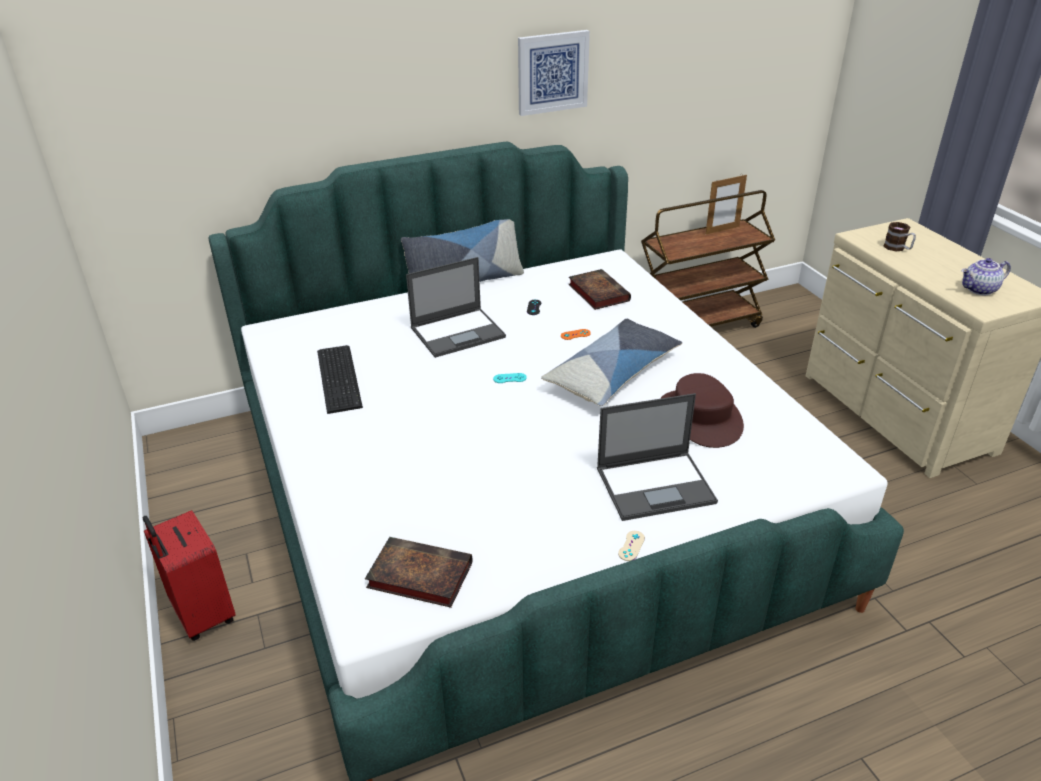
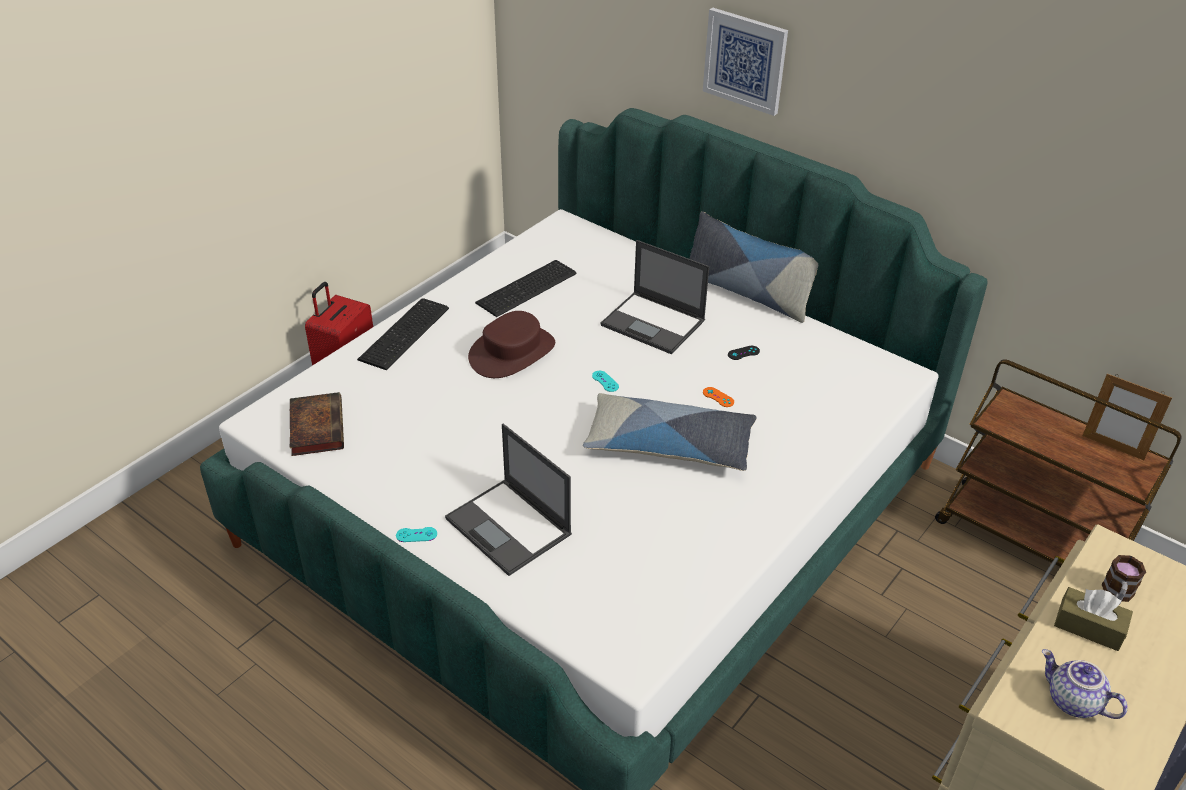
camera: 60 degrees right, 5 degrees up
(327, 469) = (407, 333): none -> keyboard
(552, 72) = (936, 126): picture -> picture (745, 60)
(597, 292) = (817, 385): book -> none
(631, 546) = (416, 535): beige game controller -> turquoise game controller
(701, 417) = (641, 529): brown hat -> brown hat (512, 352)
(921, 265) = (1089, 627): none -> brown tissue box

